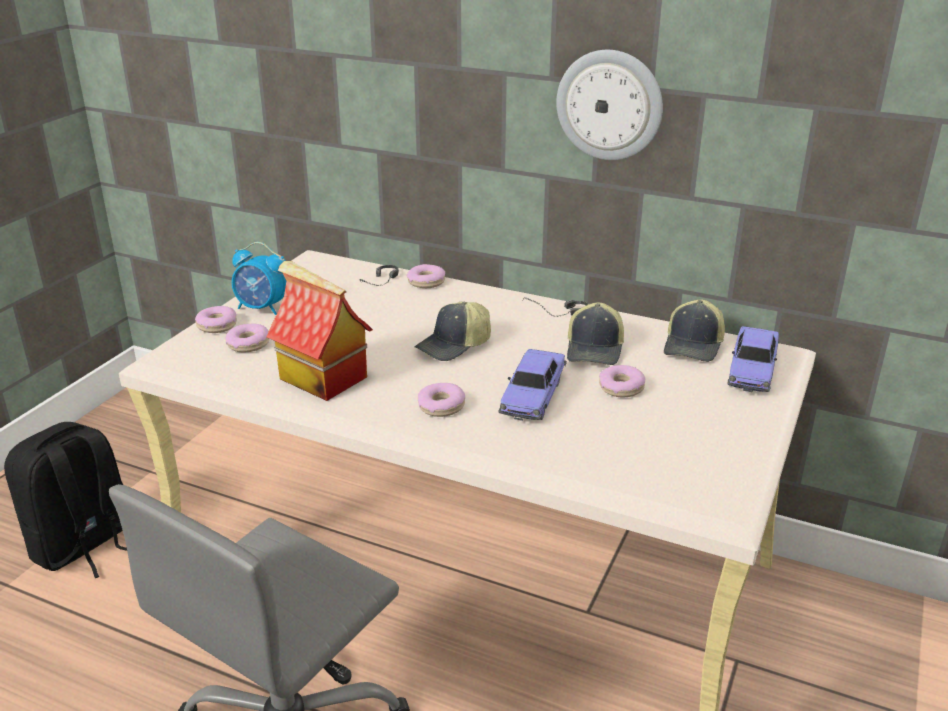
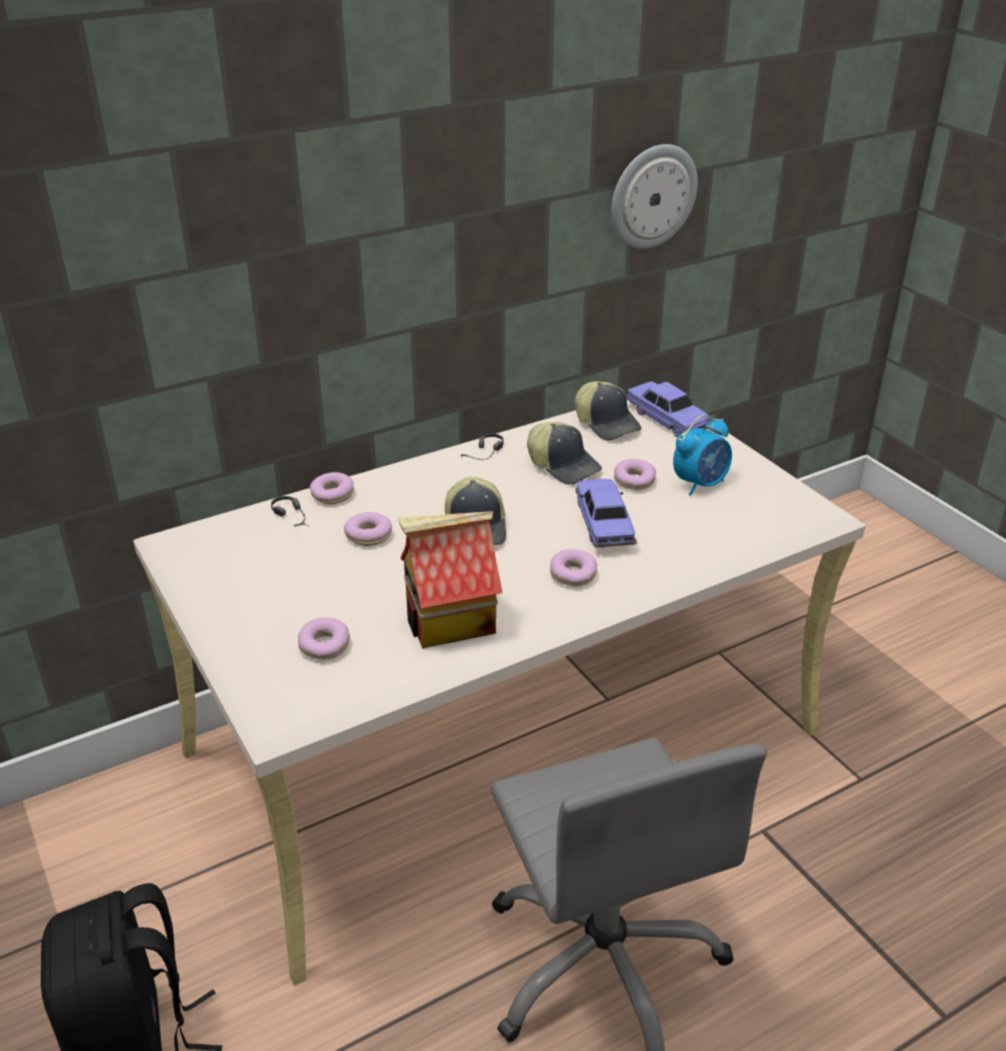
camera: 55 degrees left, 5 degrees up
(217, 325) = (252, 654): donut -> donut (368, 535)
(262, 308) = (252, 611): alarm clock -> alarm clock (700, 484)
(533, 396) = (603, 524): toy car -> toy car turned 150 degrees counterclockwise
(609, 105) = (471, 236): wall clock -> wall clock (652, 196)

